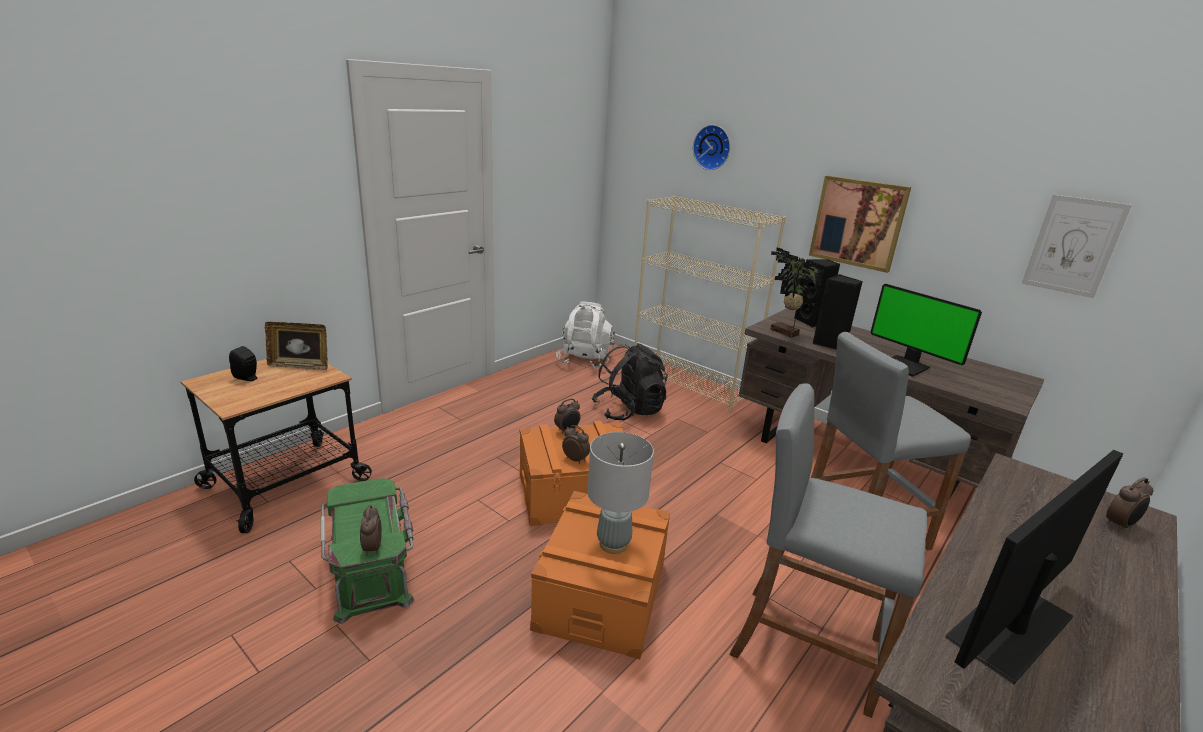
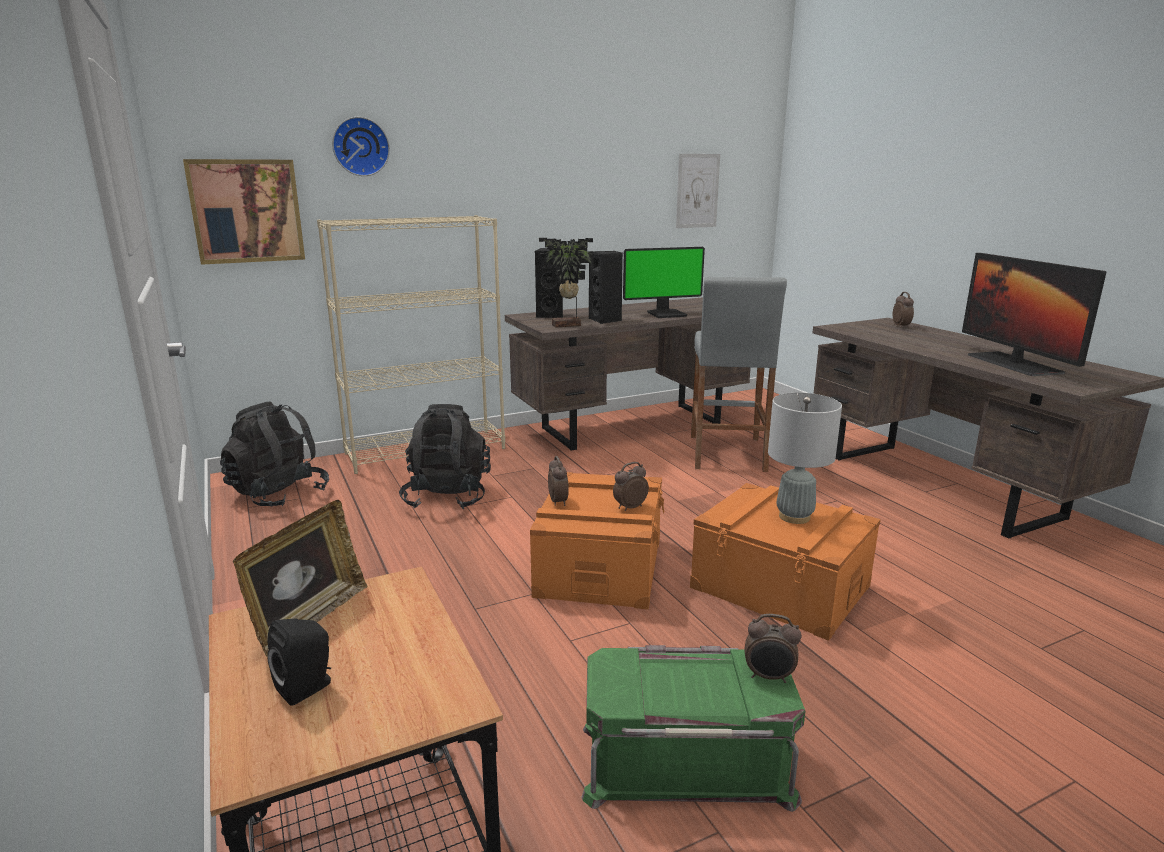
camera: 65 degrees left, 5 degrees down
(585, 360) = (278, 494): white backpack -> black backpack
(805, 646) = (856, 512): grey stool -> none
(858, 223) = (548, 206): picture -> picture (246, 211)

